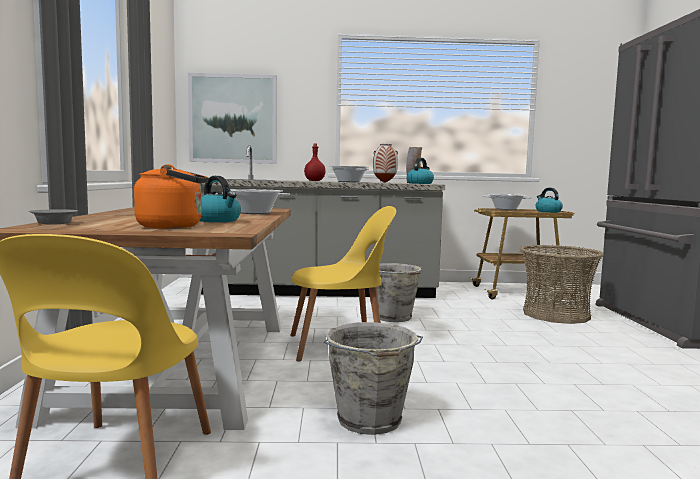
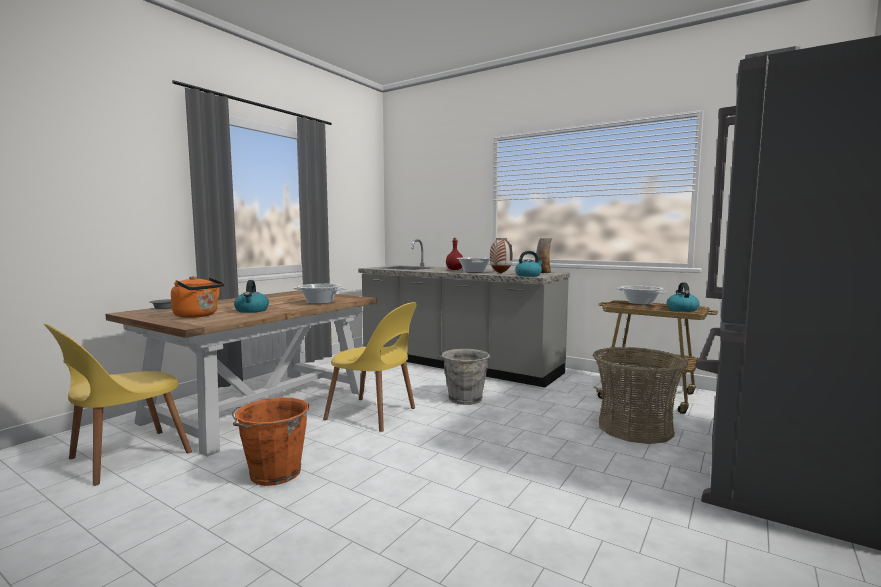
camera: 35 degrees right, 0 degrees up
(233, 119) = (419, 217): picture -> none
(370, 421) = (273, 474): grey bucket -> orange bucket

